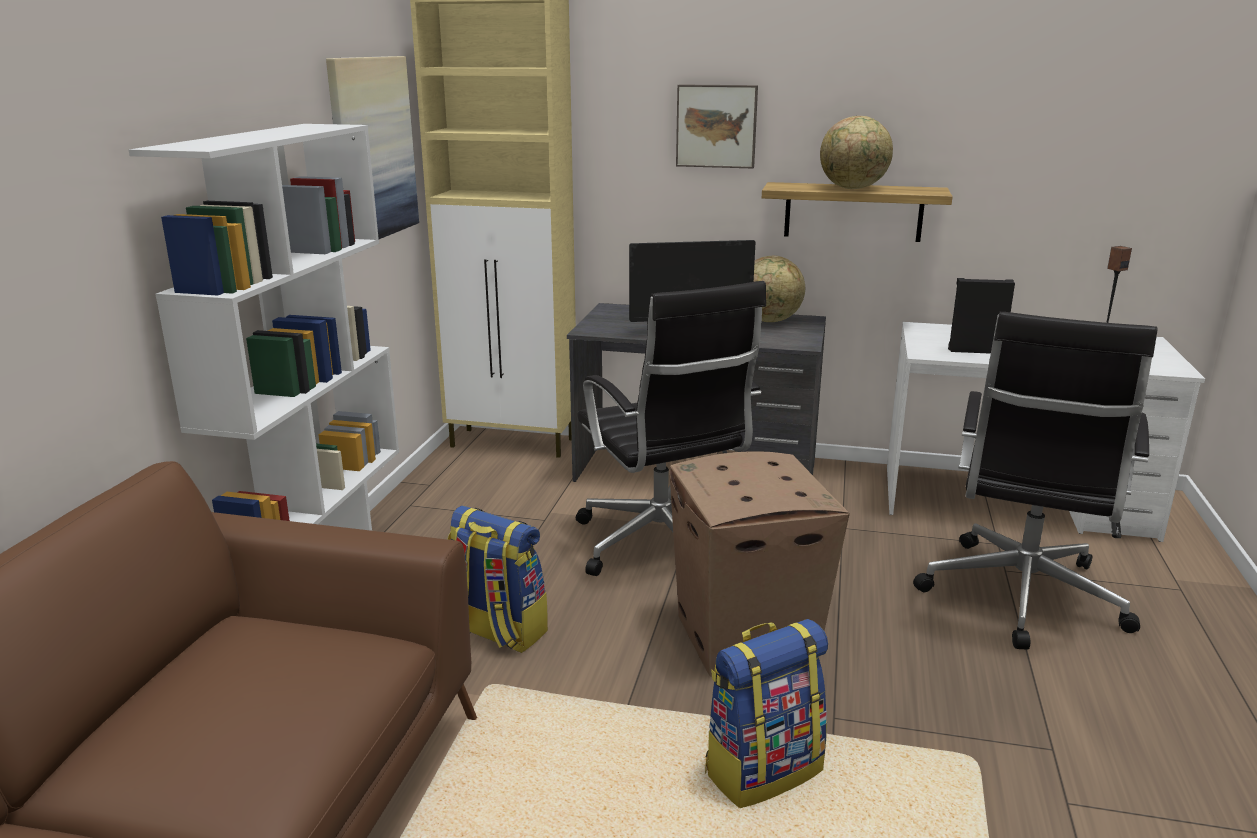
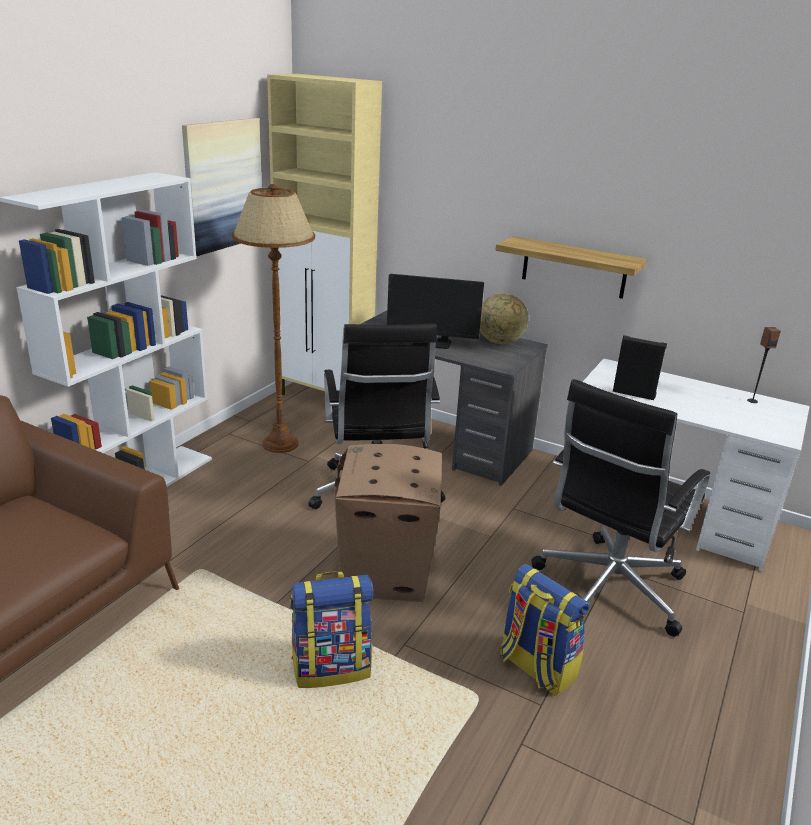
camera: 15 degrees right, 5 degrees up
(491, 506) = (280, 444): none -> brown floor lamp
(498, 631) = (228, 534): backpack -> backpack (535, 667)
(716, 126) = (479, 188): picture -> none
(853, 188) = (567, 251): globe -> none

